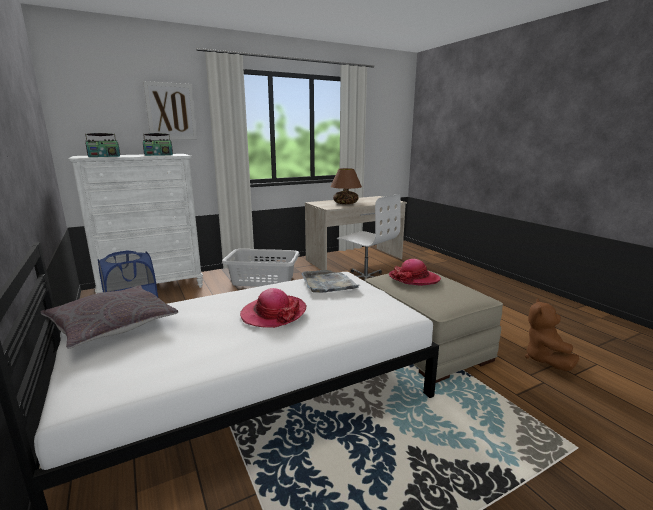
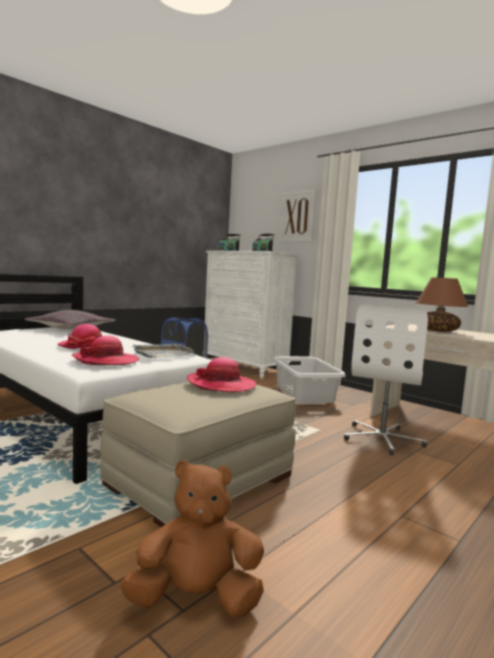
camera: 70 degrees right, 10 degrees down
(360, 306) = (106, 361): none -> hat

